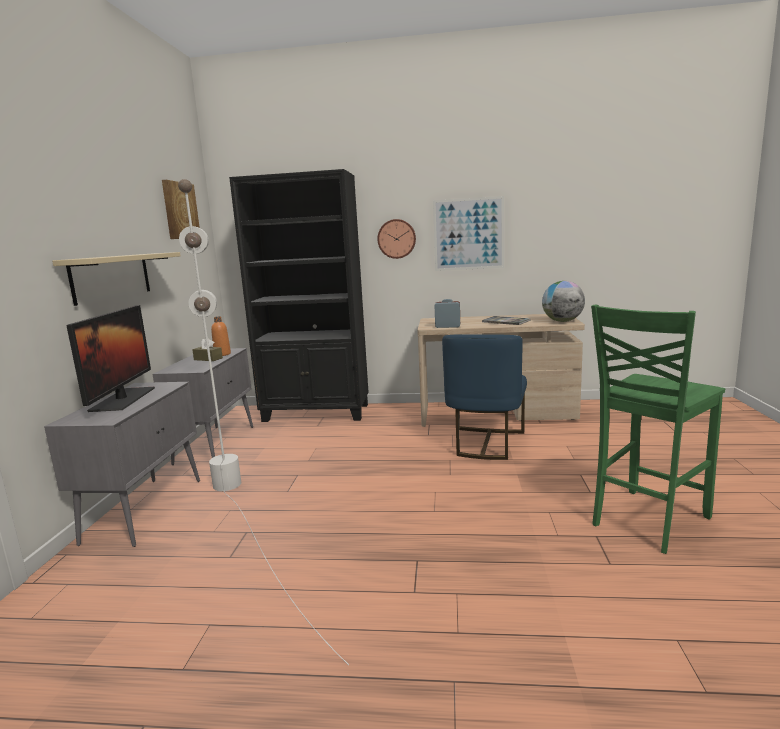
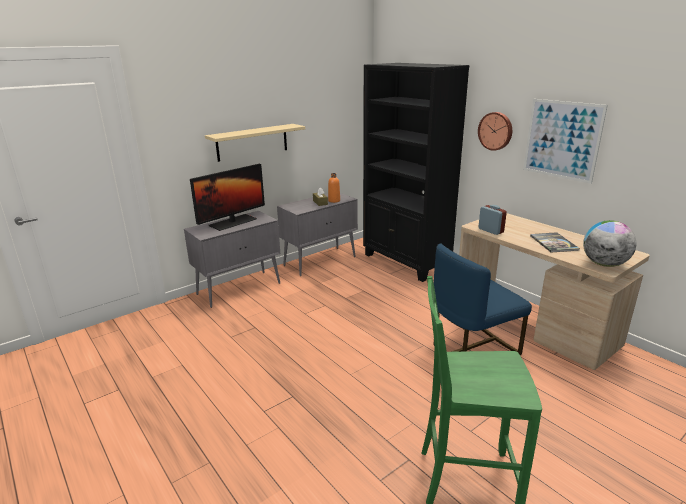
camera: 45 degrees right, 10 degrees up
(180, 211) = (332, 88): picture -> none
(246, 518) = (265, 319): white floor lamp -> none

